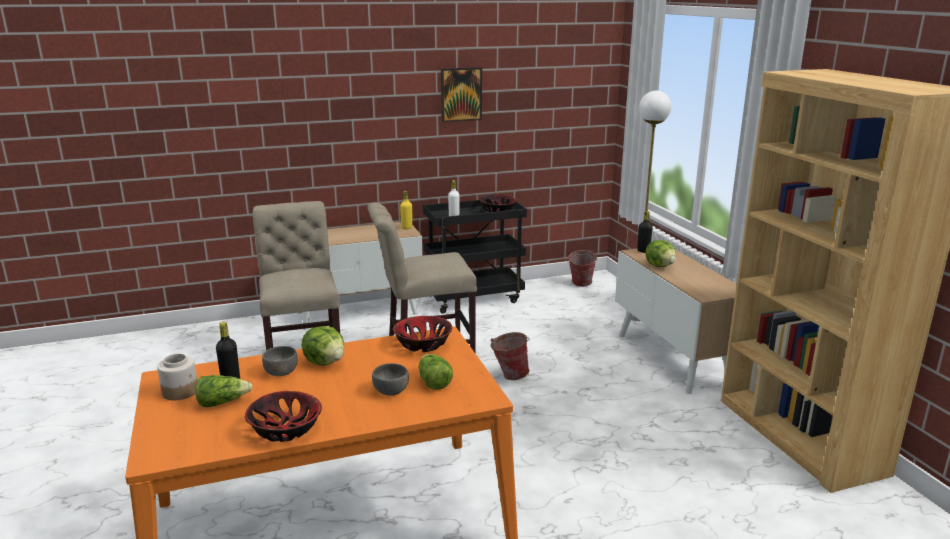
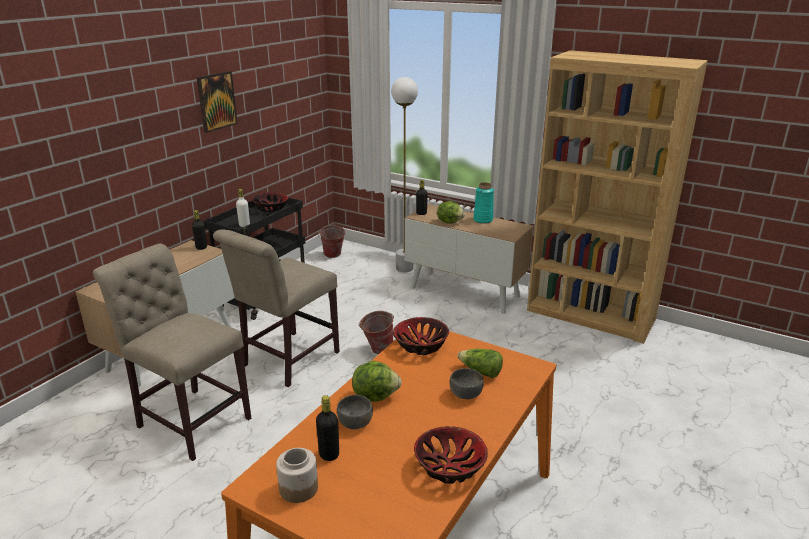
camera: 40 degrees left, 5 degrees up
(222, 402) = (356, 475): lettuce -> none
(406, 228) = (201, 247): yellow bottle -> black bottle
(702, 273) = (483, 220): none -> turquoise vase

